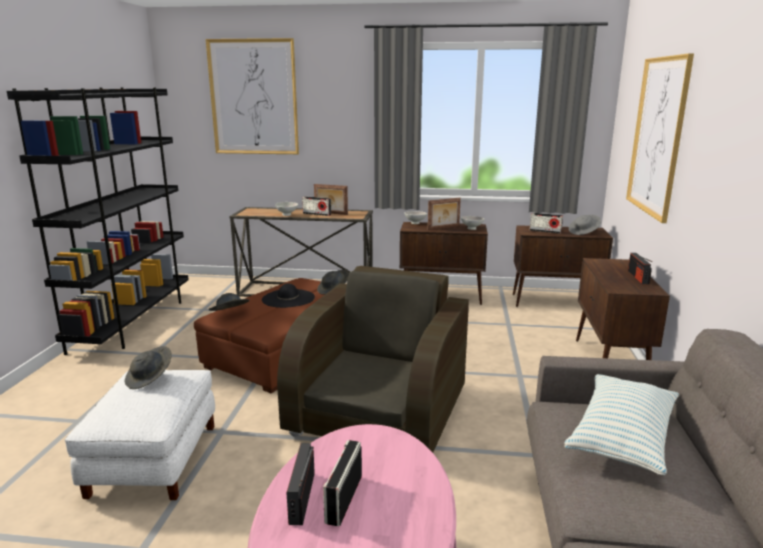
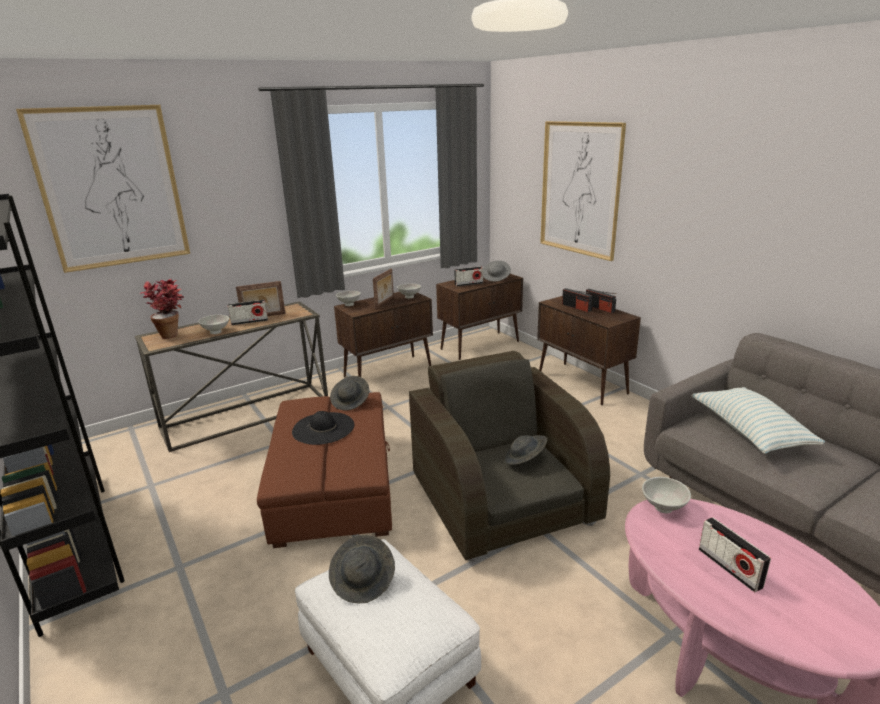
camera: 40 degrees left, 5 degrees up
(229, 314) = (294, 472): grey hat -> grey hat (525, 460)
(264, 210) = (172, 334): none -> potted plant
(302, 497) = (710, 586): radio -> radio (576, 307)
(385, 437) = (664, 508): none -> white bowl

